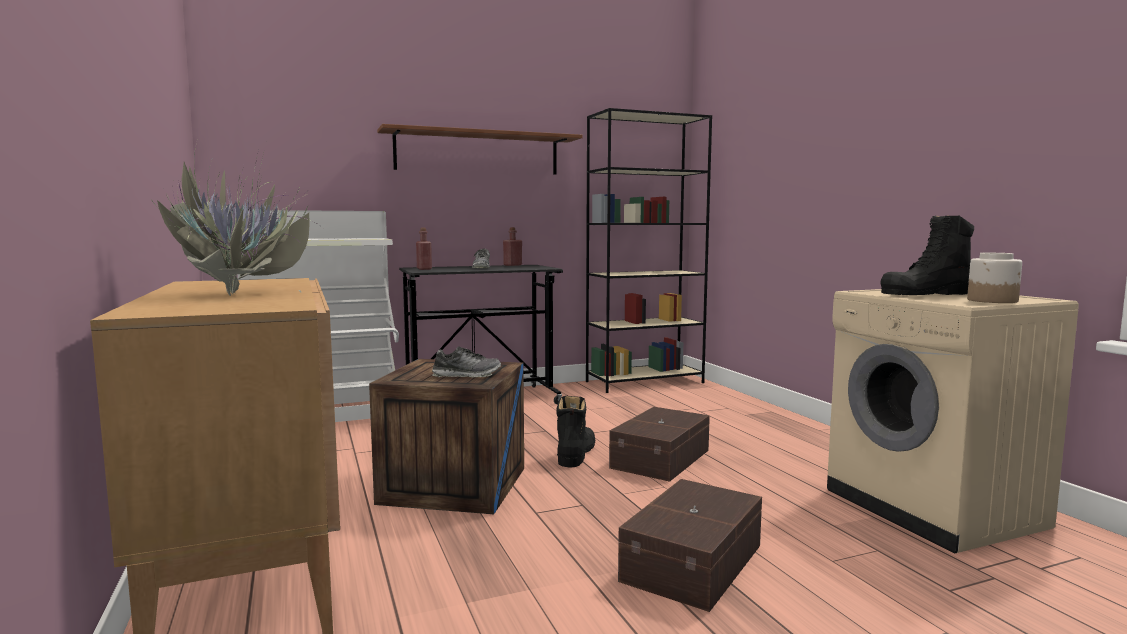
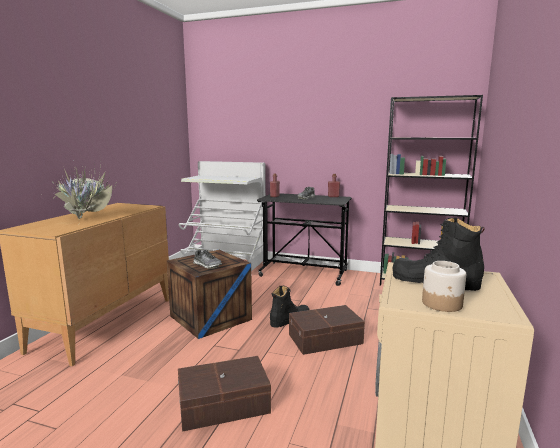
camera: 40 degrees right, 5 degrees up
(478, 153) = (319, 128): brown shelf -> none

